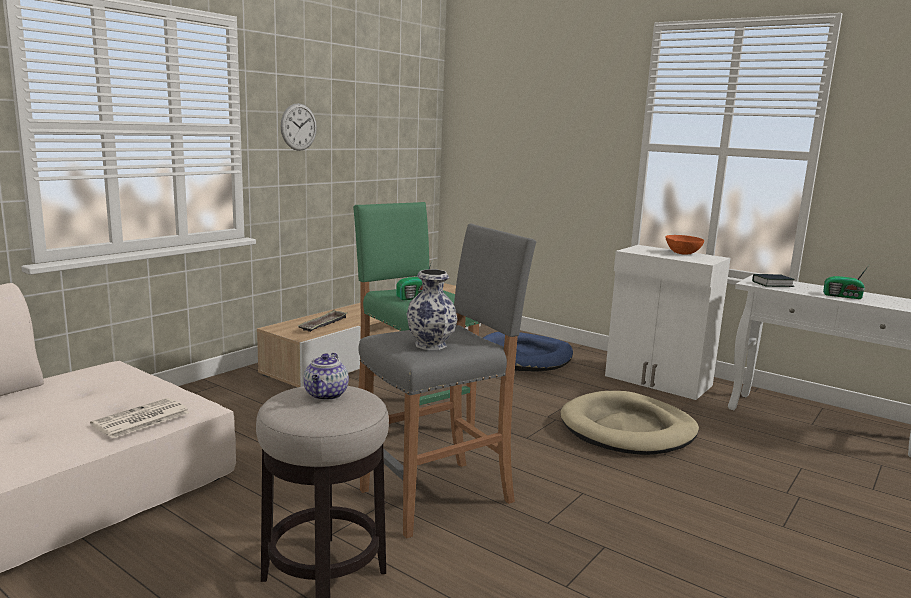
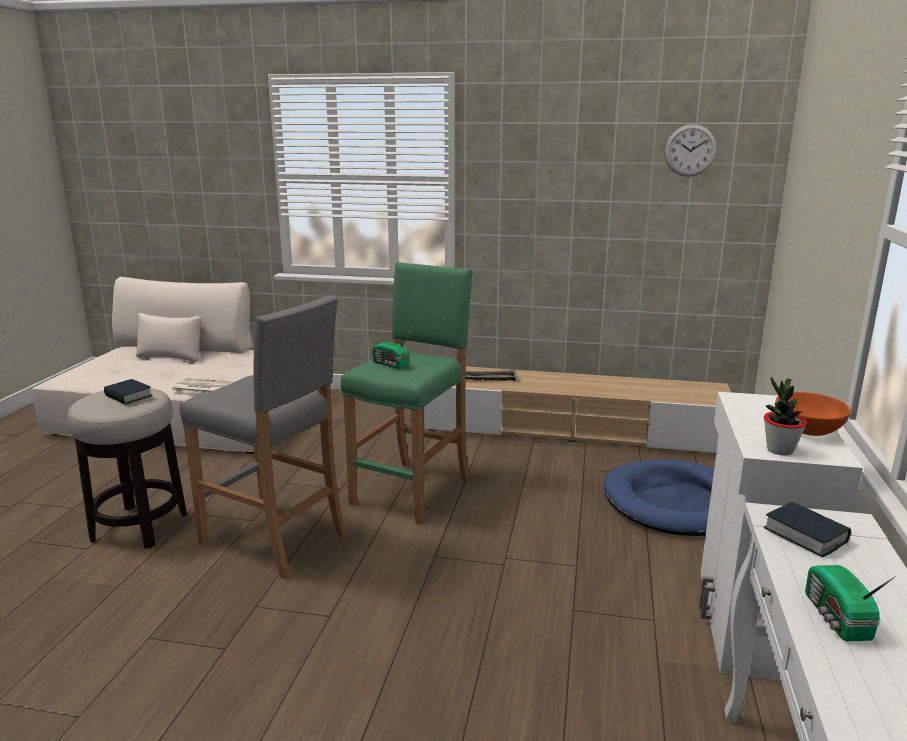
camera: 65 degrees right, 5 degrees up
(298, 127) = (525, 176): wall clock -> wall clock (690, 150)
(326, 395) = (128, 396): teapot -> book
(431, 345) = (237, 395): vase -> none
(628, 429) = (530, 621): beige dog bed -> none
(706, 260) = (779, 450): none -> potted plant

